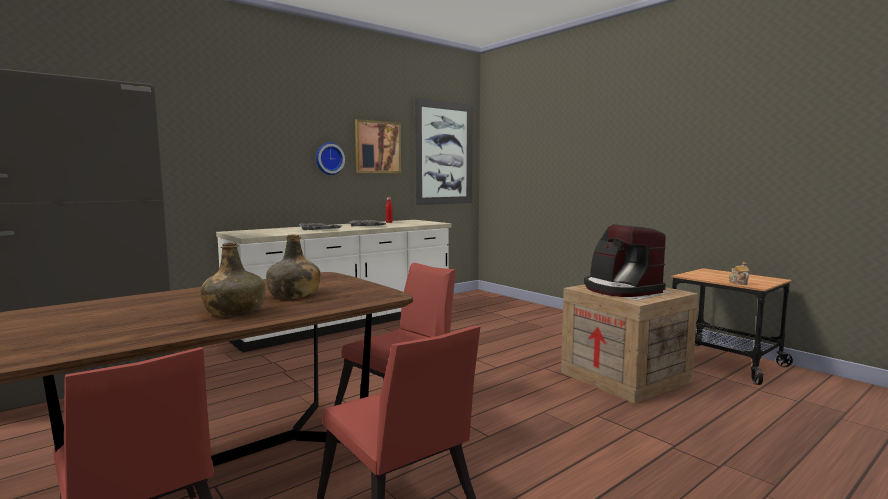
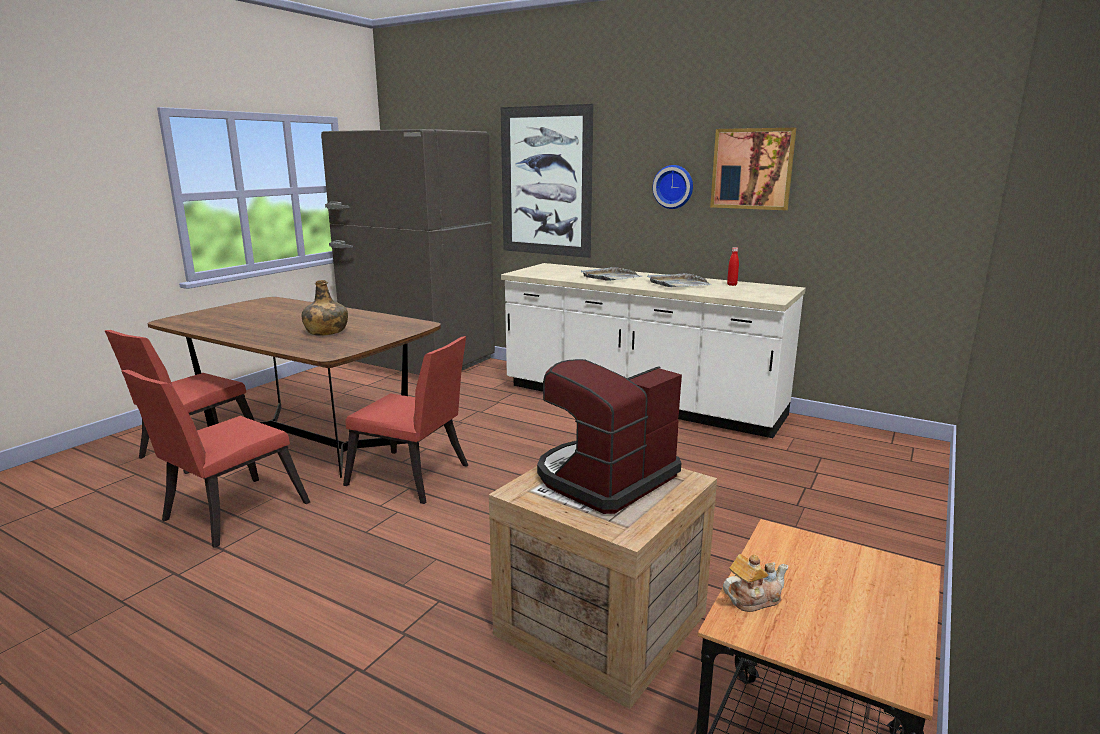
camera: 70 degrees right, 10 degrees up
(234, 312) = (268, 330): green bottle -> none
(444, 153) = (897, 176): picture -> picture (546, 182)

